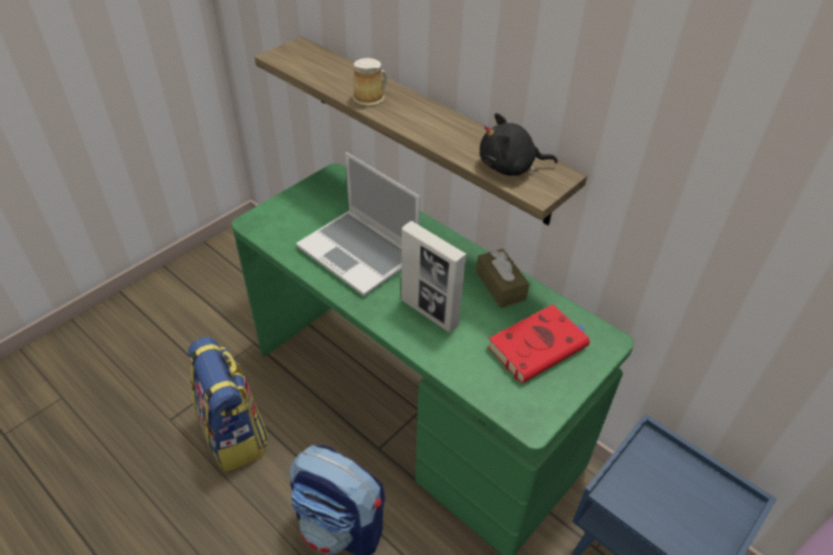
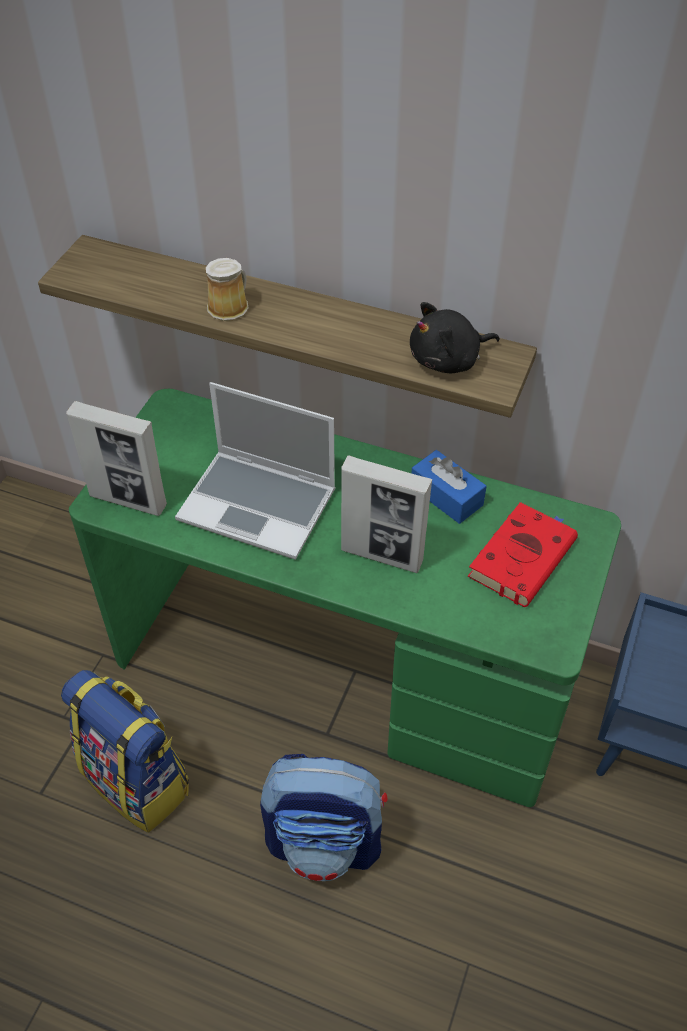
camera: 20 degrees left, 5 degrees up
(273, 226) = (128, 500): none -> picture frame
(500, 286) = (446, 496): brown tissue box -> blue tissue box

